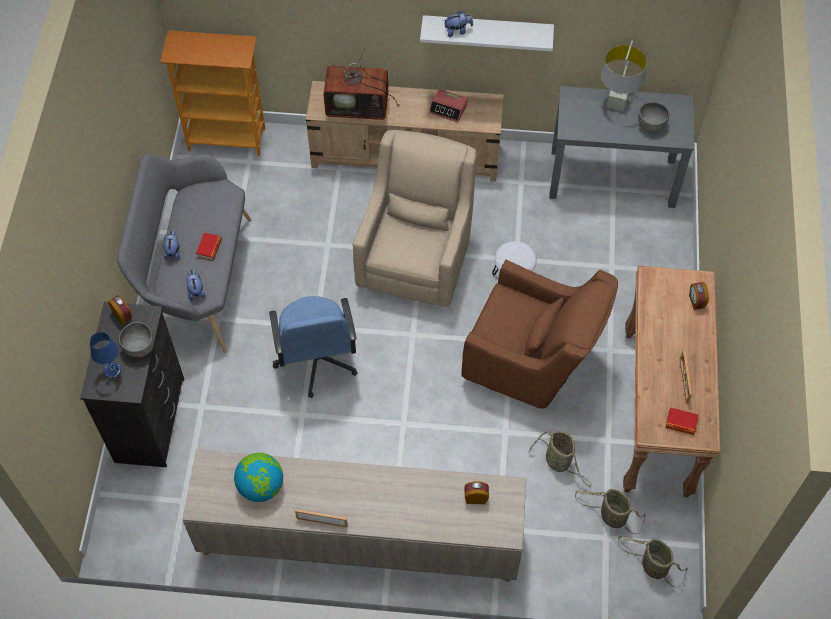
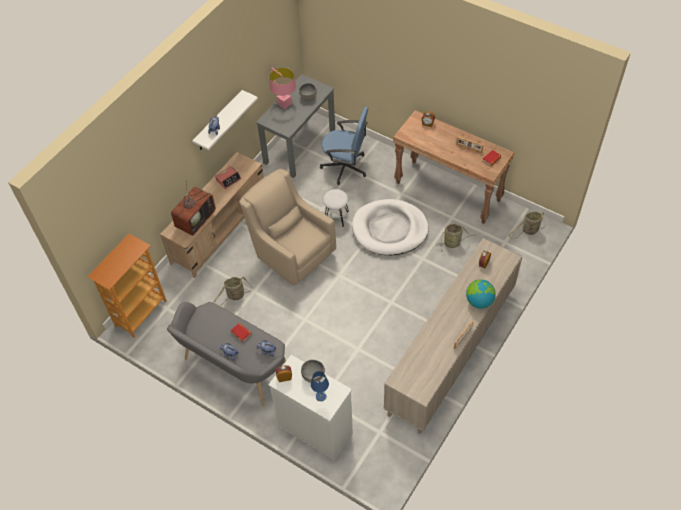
camera: 60 degrees left, 5 degrees down
(151, 419) = (315, 430): black dresser -> white dresser
(261, 486) = (426, 358): globe -> globe (479, 301)
(316, 360) = (327, 328): blue office chair -> blue office chair (345, 167)
(532, 364) = (390, 229): brown armchair -> white dog bed
(611, 516) = (494, 235): basket -> basket (235, 296)
(617, 103) = (284, 104): grey table lamp -> pink table lamp

